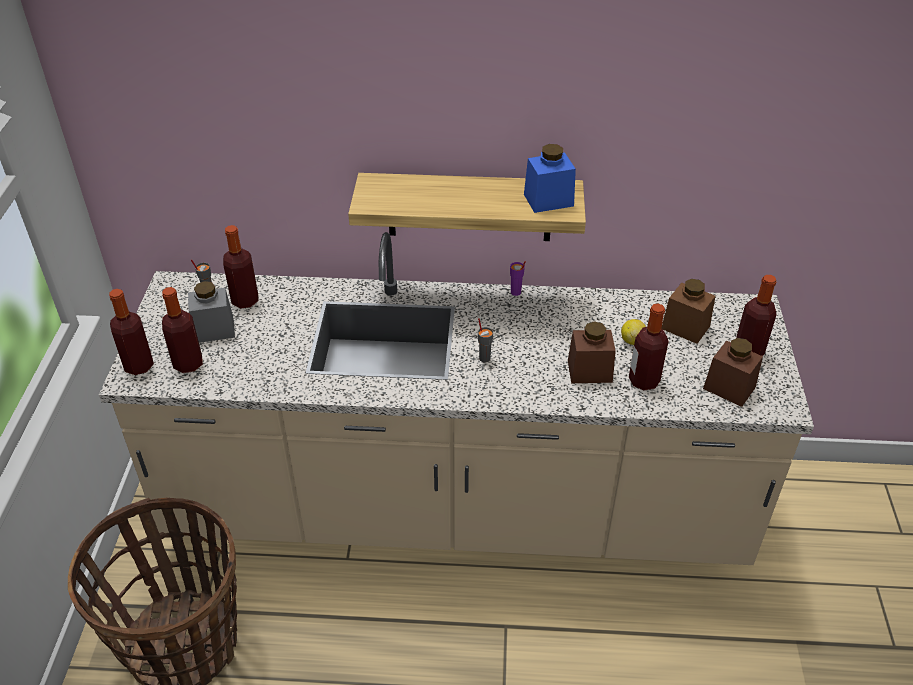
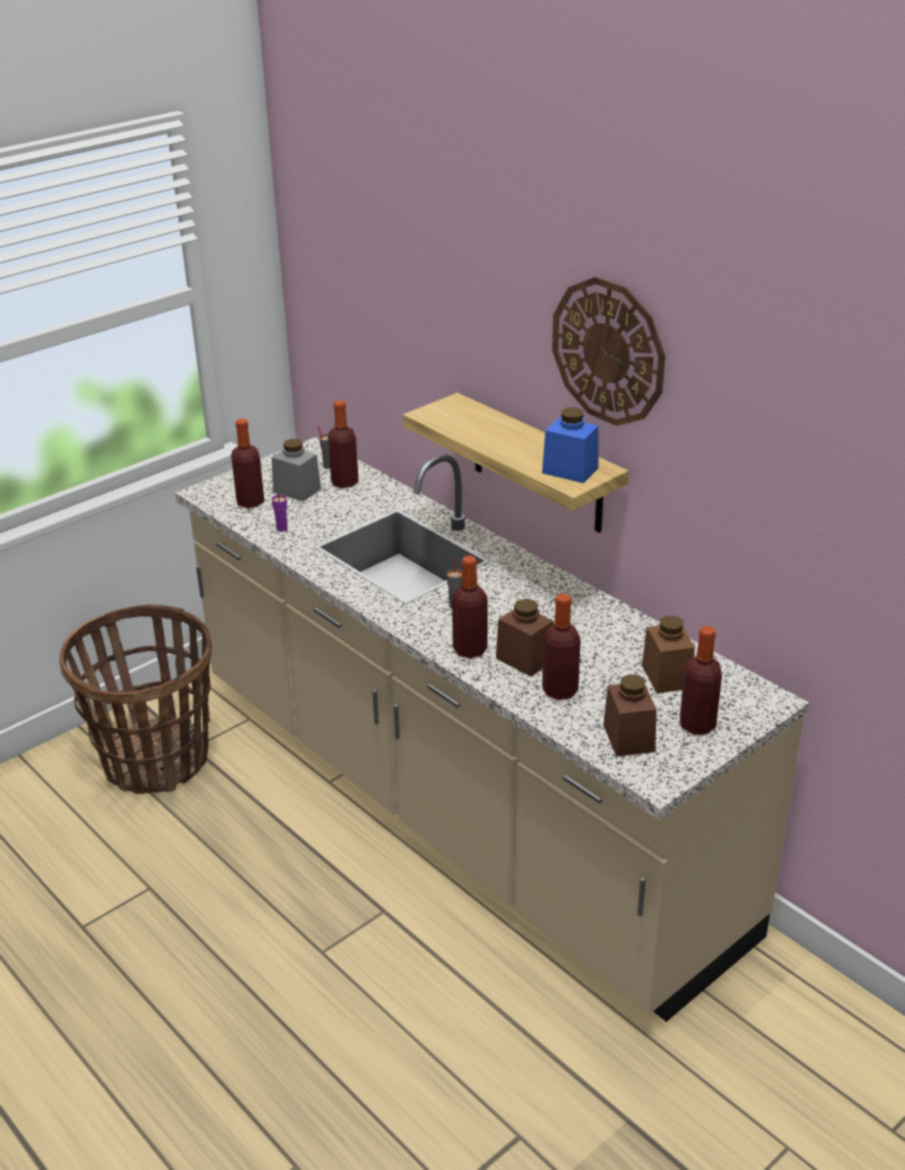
camera: 45 degrees right, 10 degrees down
(139, 365) = (220, 488): bottle -> bottle (470, 649)
(516, 292) = (556, 576): purple cup -> purple cup (281, 529)
(559, 84) = (608, 351): none -> wall clock
(632, 340) = (599, 659): lemon -> none

